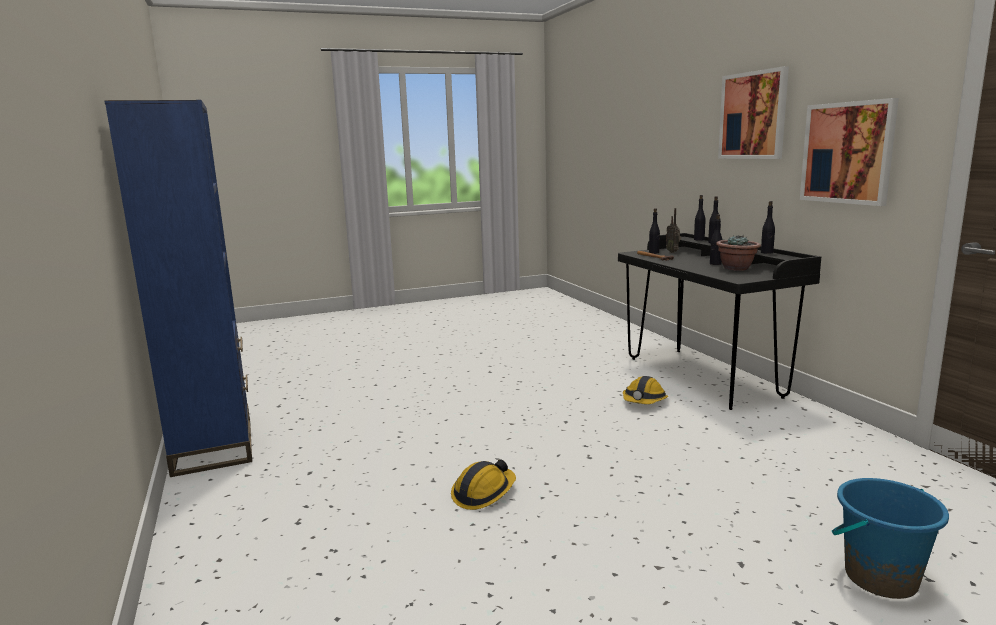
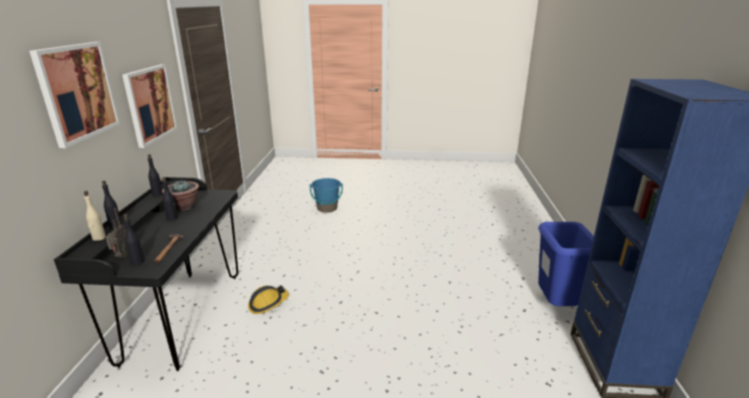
camera: 155 degrees left, 10 degrees up
(256, 489) = (555, 306): none -> blue trash can
(483, 493) = (427, 267): hard hat -> none
(699, 239) = (99, 238): black bottle -> beige bottle

